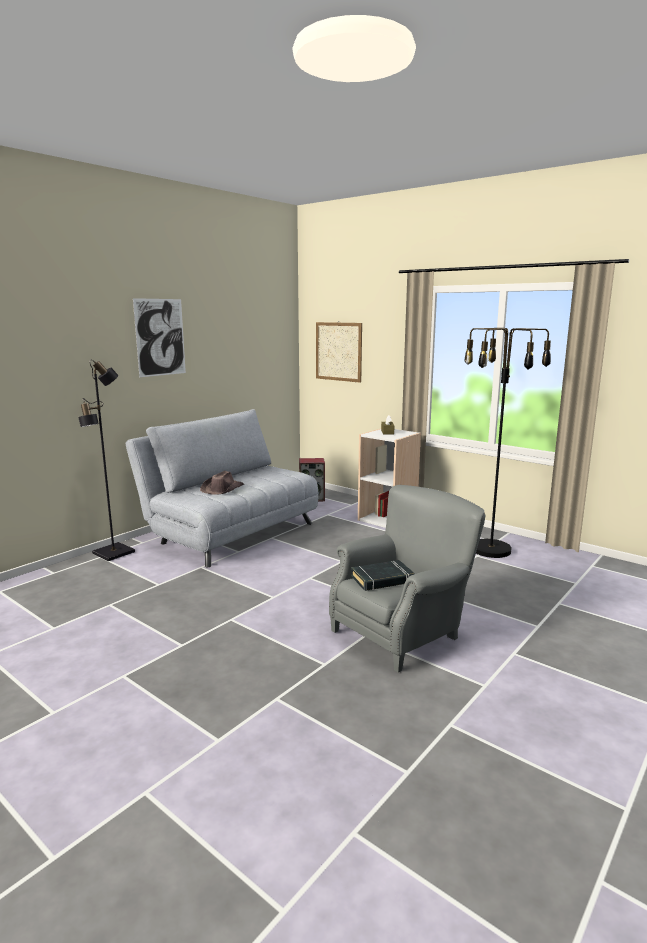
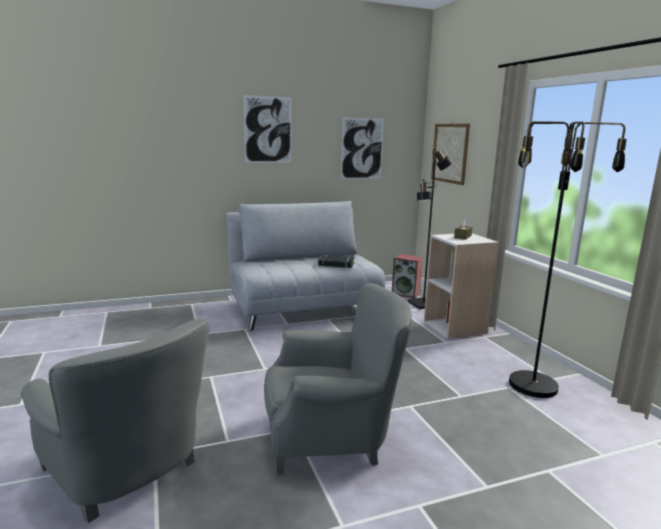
camera: 30 degrees right, 0 degrees up
(113, 552) = (203, 303): black floor lamp -> black floor lamp (423, 304)
(222, 489) = (285, 265): brown hat -> none
(249, 351) = (362, 148): none -> picture
(271, 721) = (126, 472): none -> grey armchair
(382, 580) = (303, 375): black book -> black book (336, 264)

